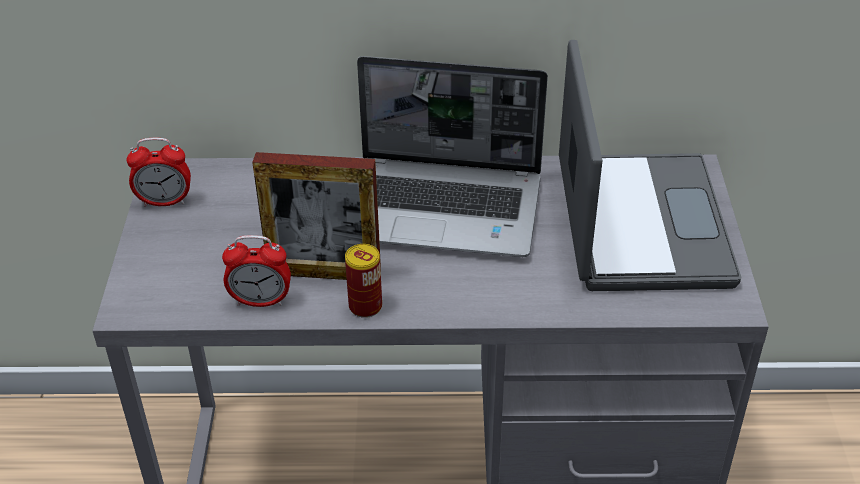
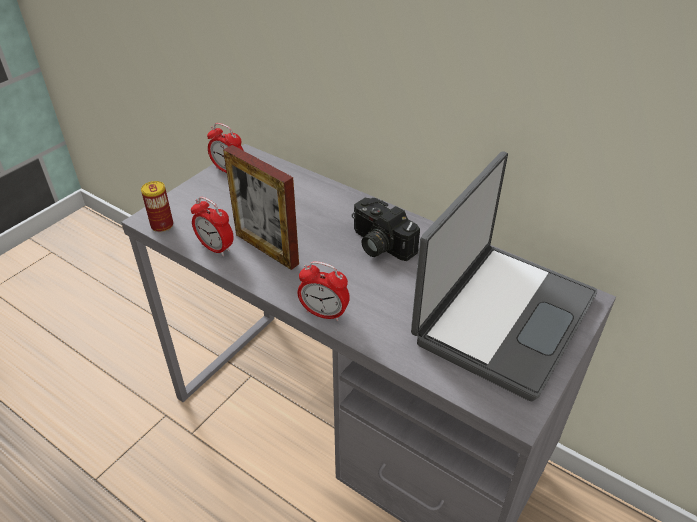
camera: 35 degrees right, 0 degrees up
(365, 306) = (267, 280): can -> can (162, 225)
(445, 208) = (378, 244): laptop -> camera
(465, 308) = (324, 313): none -> alarm clock

